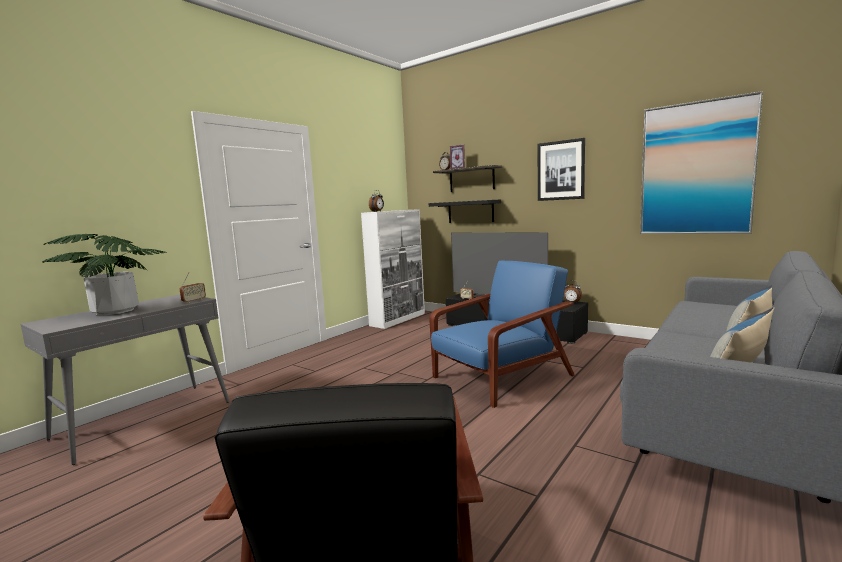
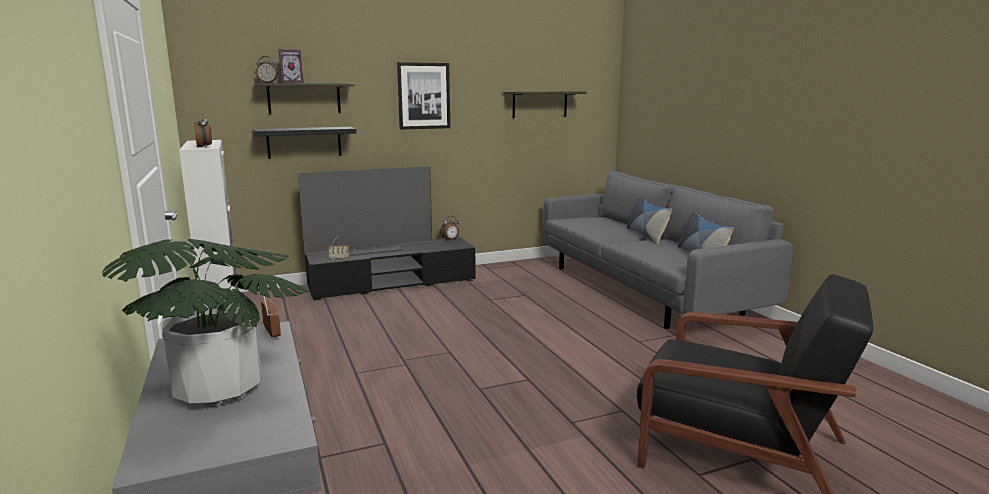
camera: 60 degrees left, 5 degrees up
(500, 377) = (496, 324): blue armchair -> none
(696, 169) = (539, 104): picture -> shelf

